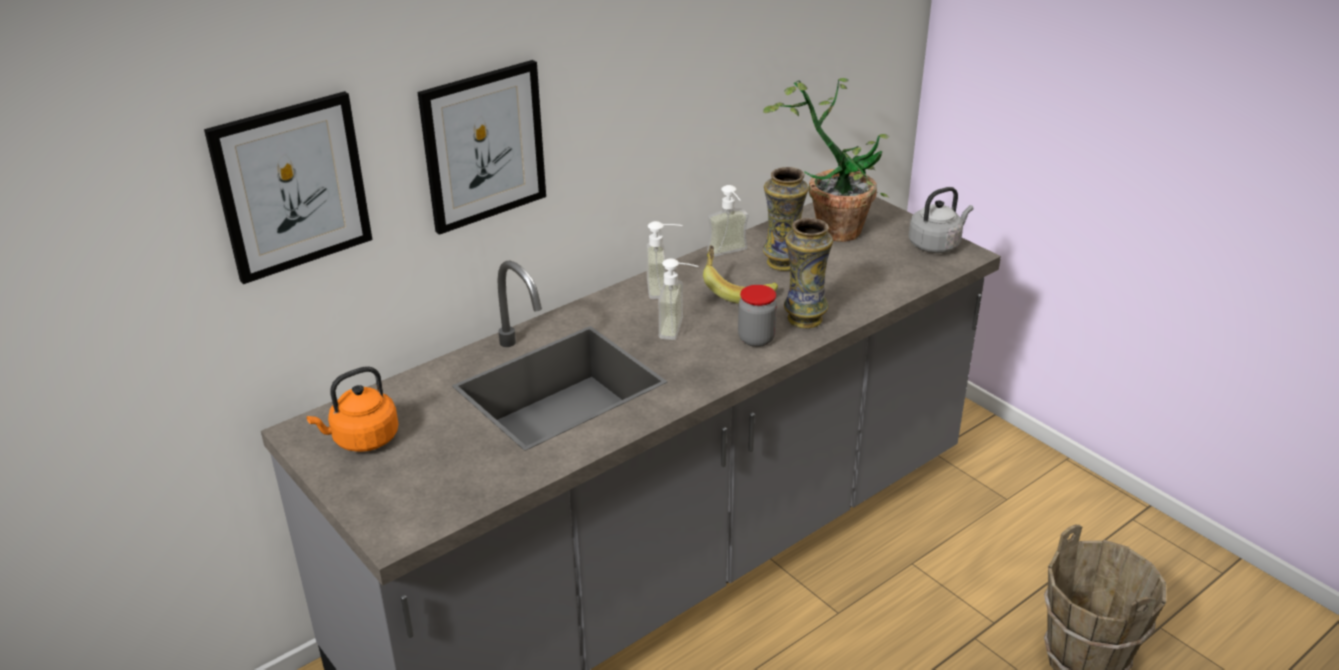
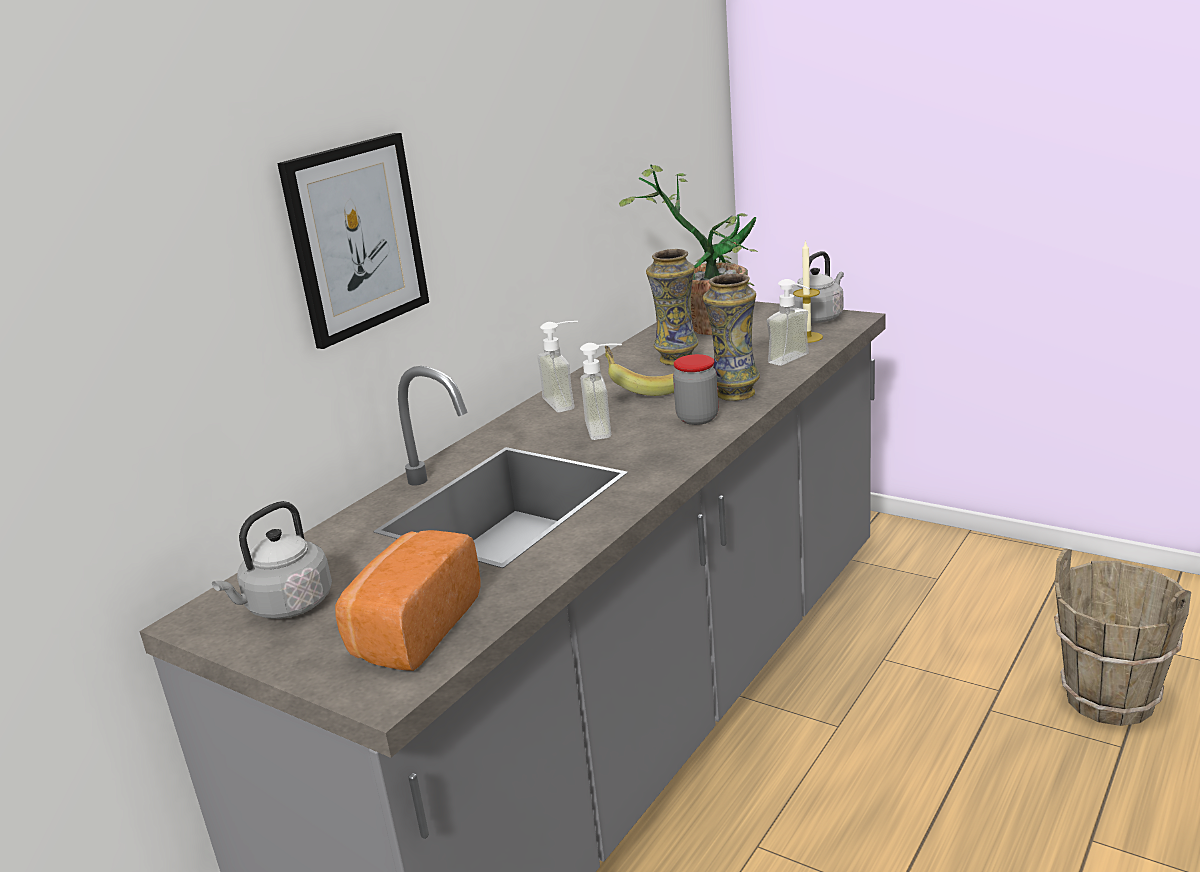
camera: 15 degrees left, 10 degrees down
(292, 186) = (142, 283): picture -> none
(362, 439) = (286, 606): orange kettle -> grey kettle
(435, 487) = (411, 629): none -> bread
(731, 254) = (617, 363): soap dispenser -> soap dispenser (796, 360)
(910, 267) = (807, 337): none -> candle

